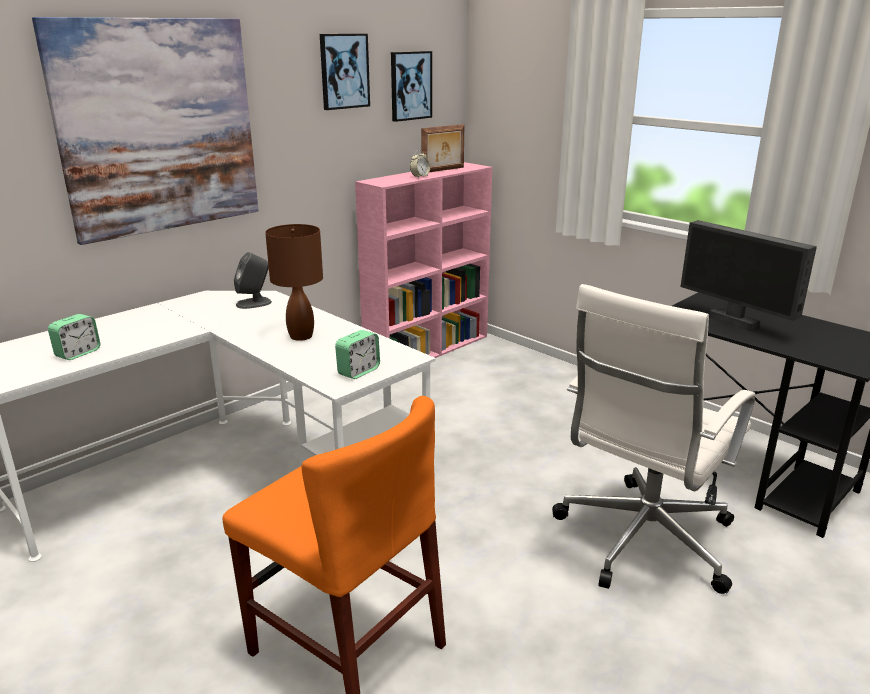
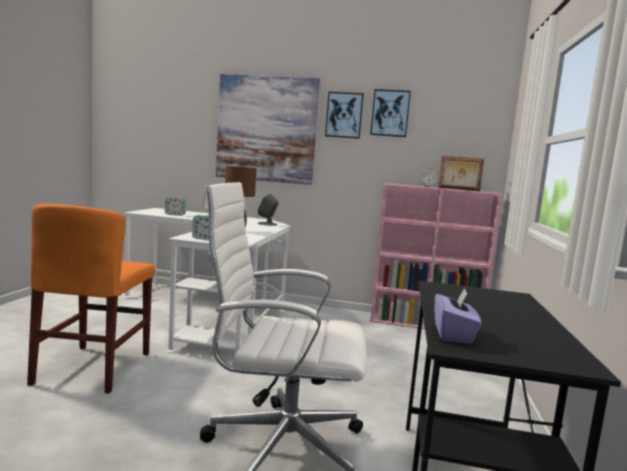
camera: 55 degrees right, 15 degrees down
(410, 86) = (448, 128): picture -> picture (344, 115)
(734, 322) = (468, 303): monitor -> none
(823, 356) = (453, 334): none -> purple tissue box

